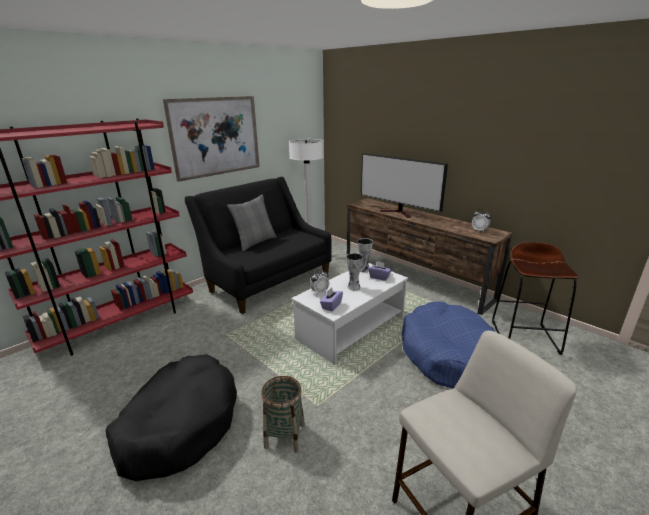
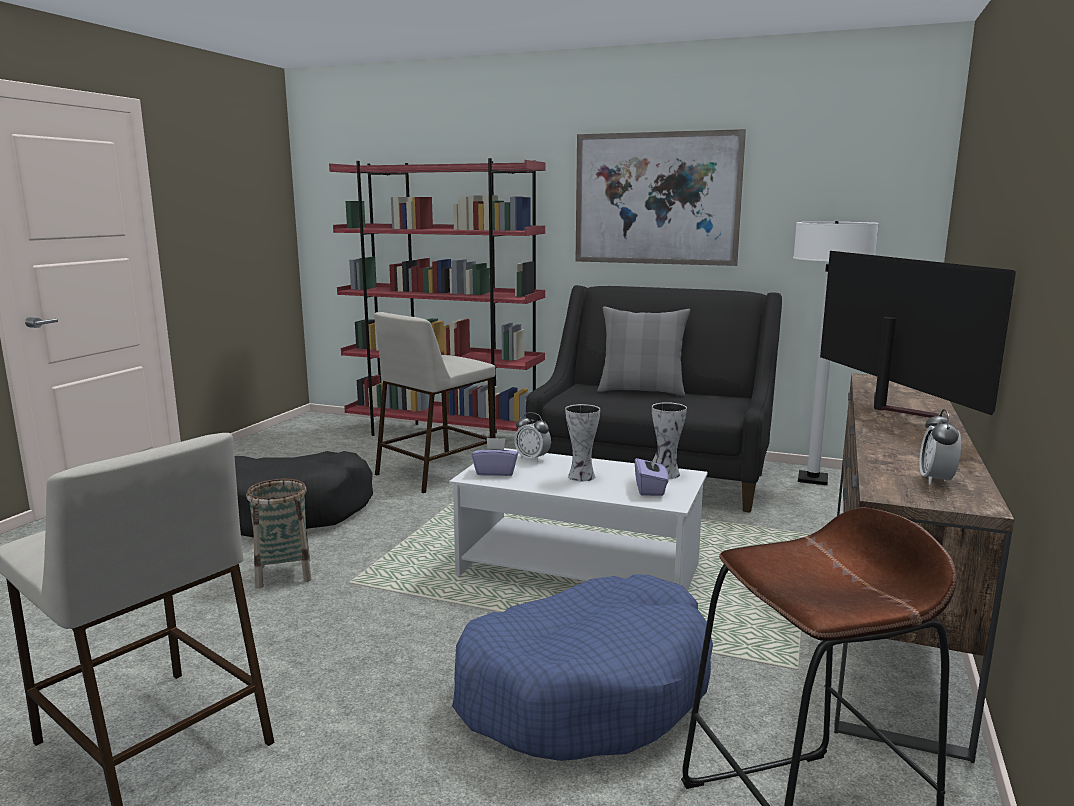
camera: 65 degrees right, 10 degrees down
(183, 341) = (437, 471): none -> beige stool
(398, 213) = (889, 407): television -> television turned 150 degrees clockwise

